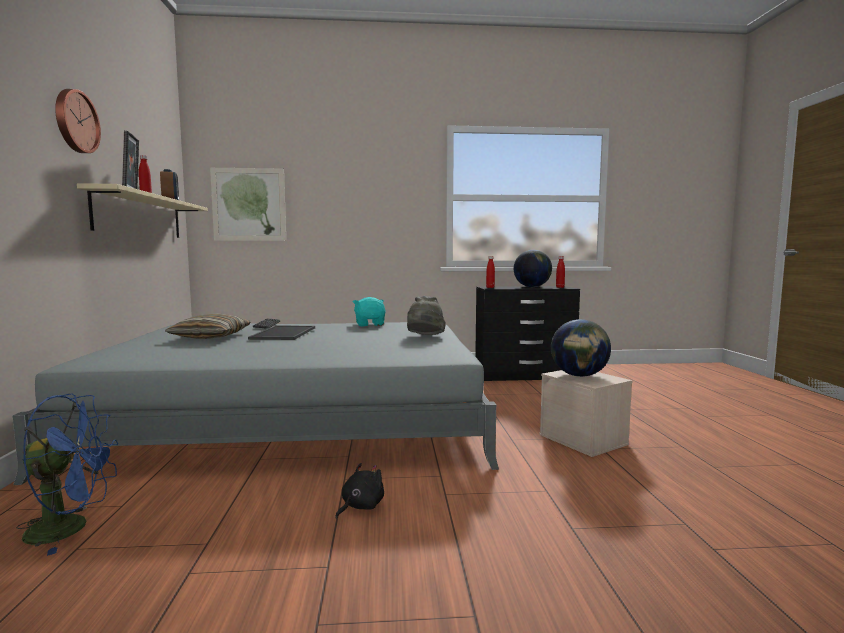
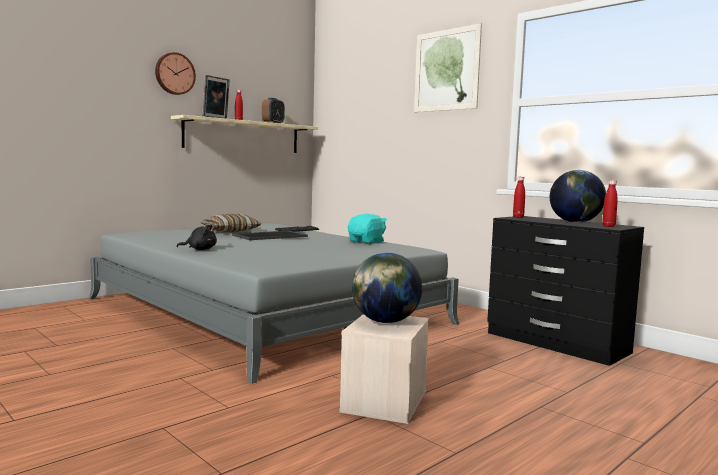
camera: 50 degrees right, 0 degrees up
(71, 528) = (53, 320): blue fan -> none
(249, 204) = (348, 122): picture -> picture (446, 70)
(360, 506) = (134, 362): black plush toy -> black plush toy (200, 249)
(425, 337) = (339, 256): grey hat -> none

